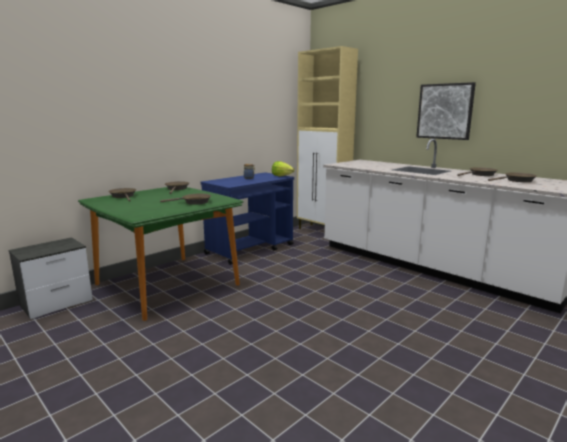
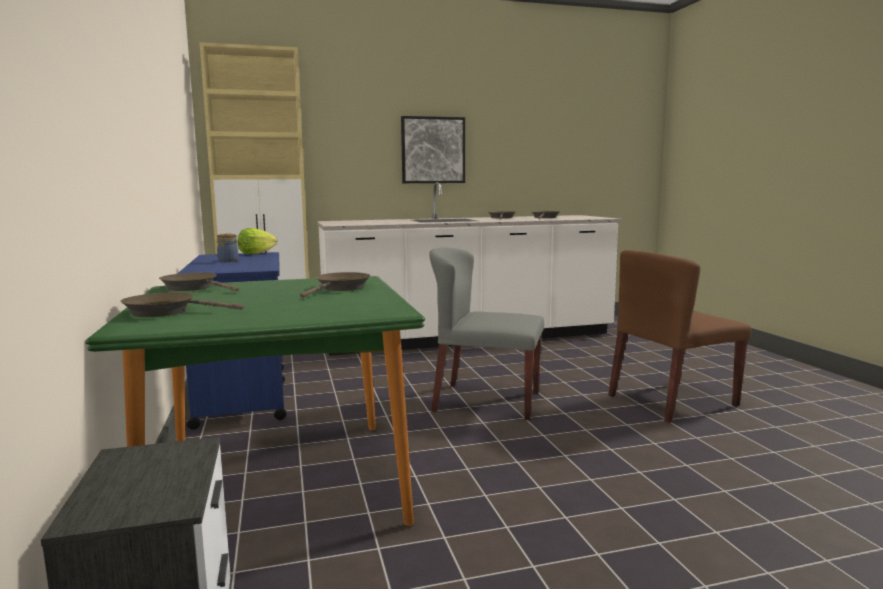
camera: 60 degrees left, 5 degrees down
(311, 302) = (486, 401): none -> grey chair
(407, 372) = (671, 401): none -> brown chair

